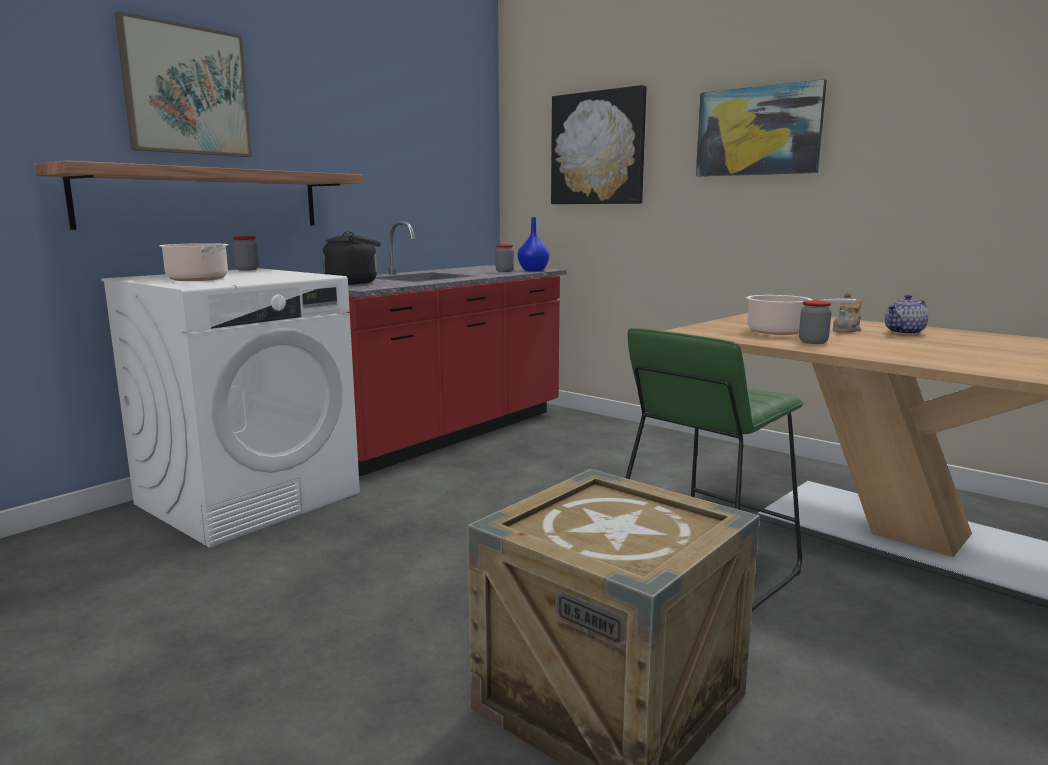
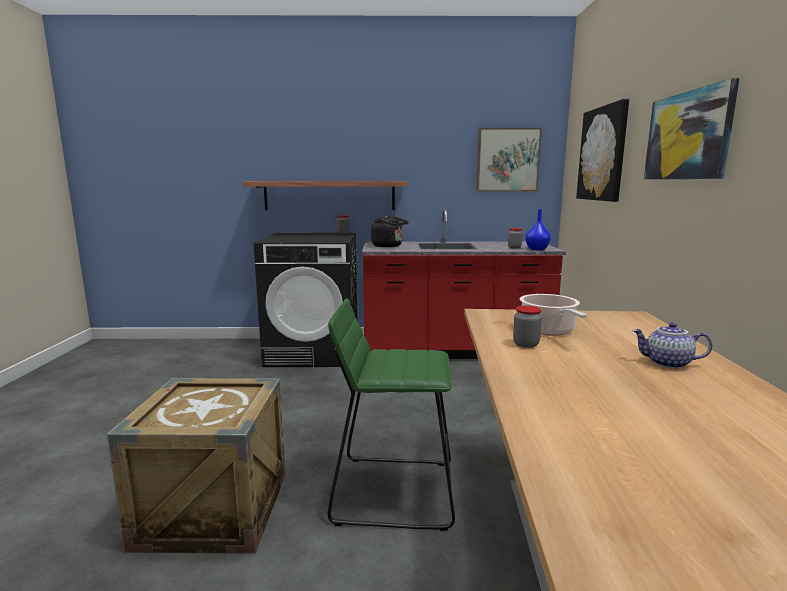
camera: 50 degrees right, 0 degrees up
(186, 90) = (323, 140): picture -> picture (507, 160)
(199, 279) = (291, 237): cooking pot -> none
(249, 498) = (314, 352): white washing machine -> black washing machine
(846, 330) = (620, 345): teapot -> none

